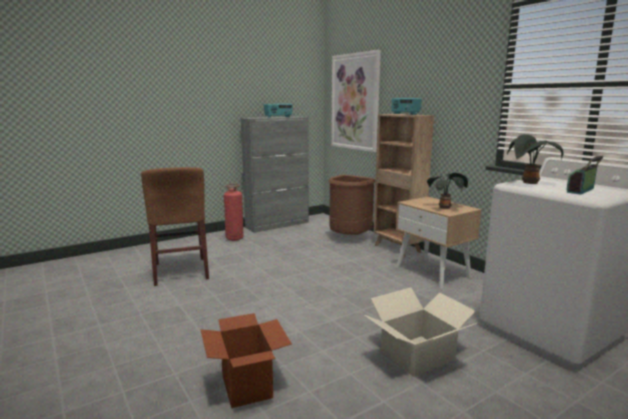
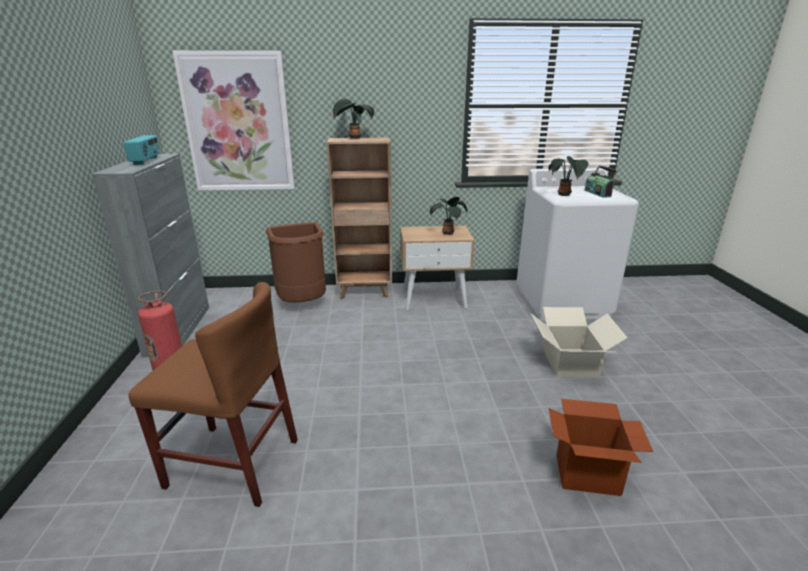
camera: 60 degrees left, 10 degrees up
(405, 114) = (353, 138): radio -> potted plant

